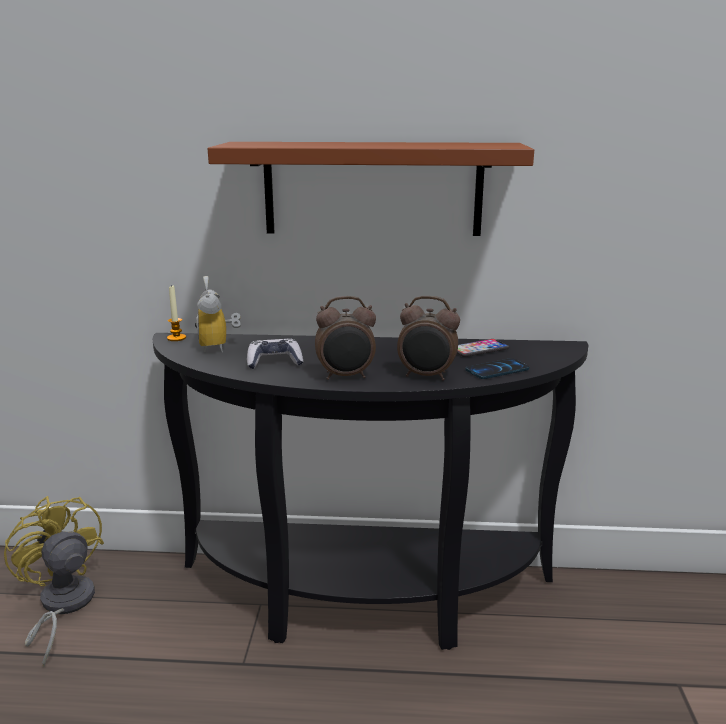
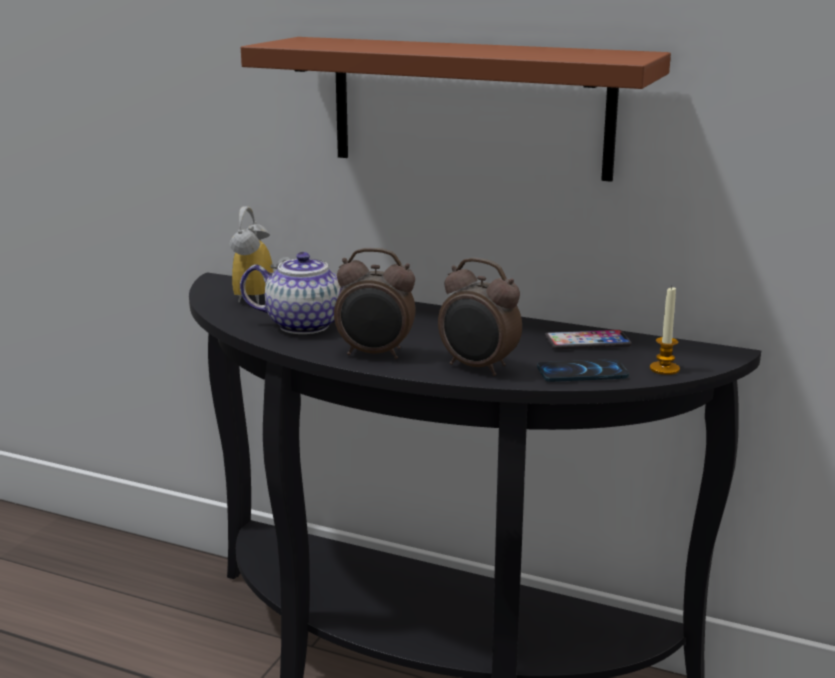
camera: 20 degrees right, 0 degrees up
(62, 607) = (73, 593): yellow fan -> none
(176, 338) = (222, 282): candle -> candle (664, 369)
(274, 362) = (307, 325): game controller -> teapot

